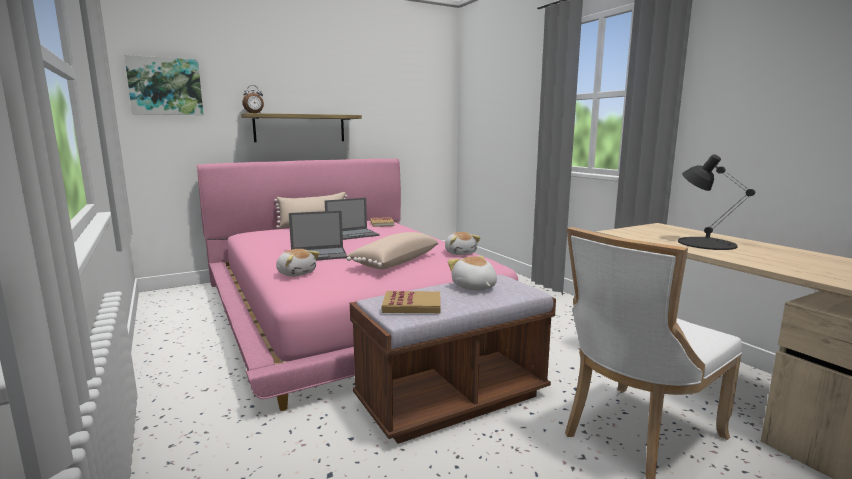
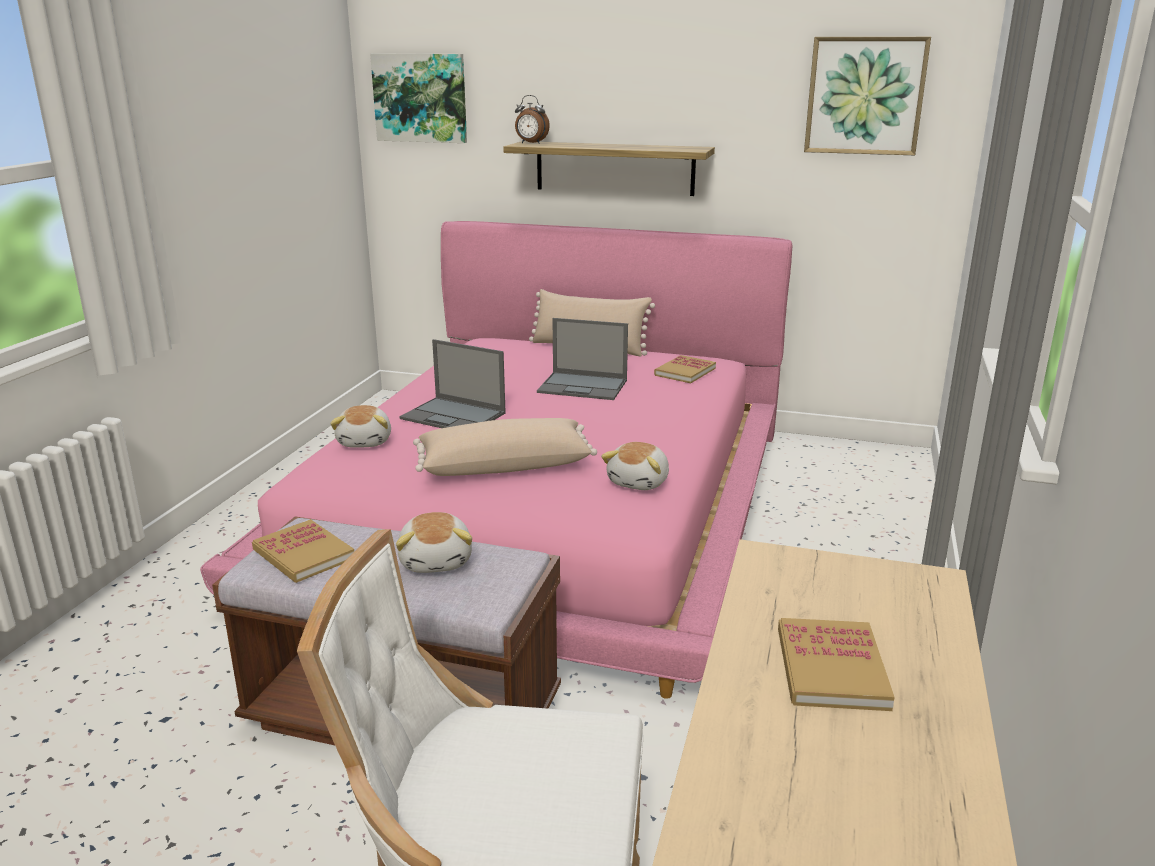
camera: 45 degrees right, 10 degrees up
(414, 92) = (865, 96): none -> picture
(474, 287) = (437, 560): plush toy -> plush toy turned 150 degrees clockwise
(705, 243) = (831, 668): black table lamp -> book

